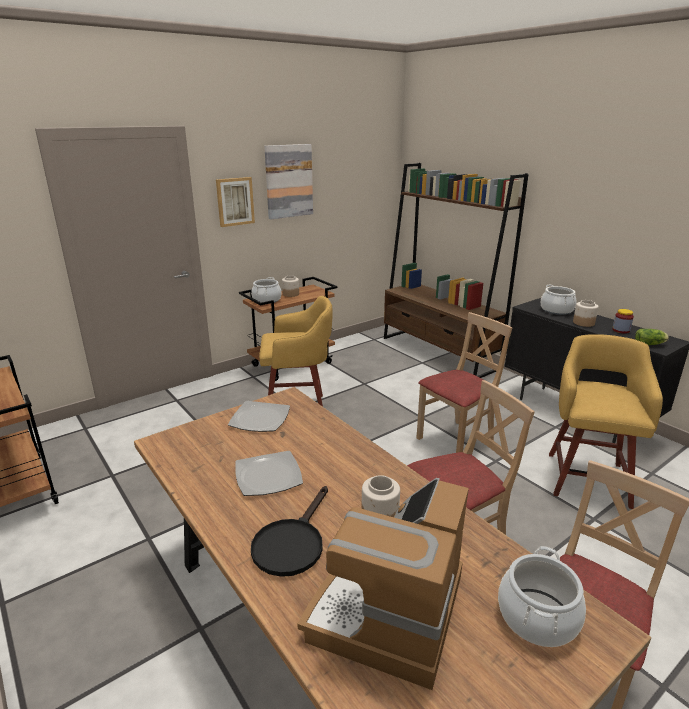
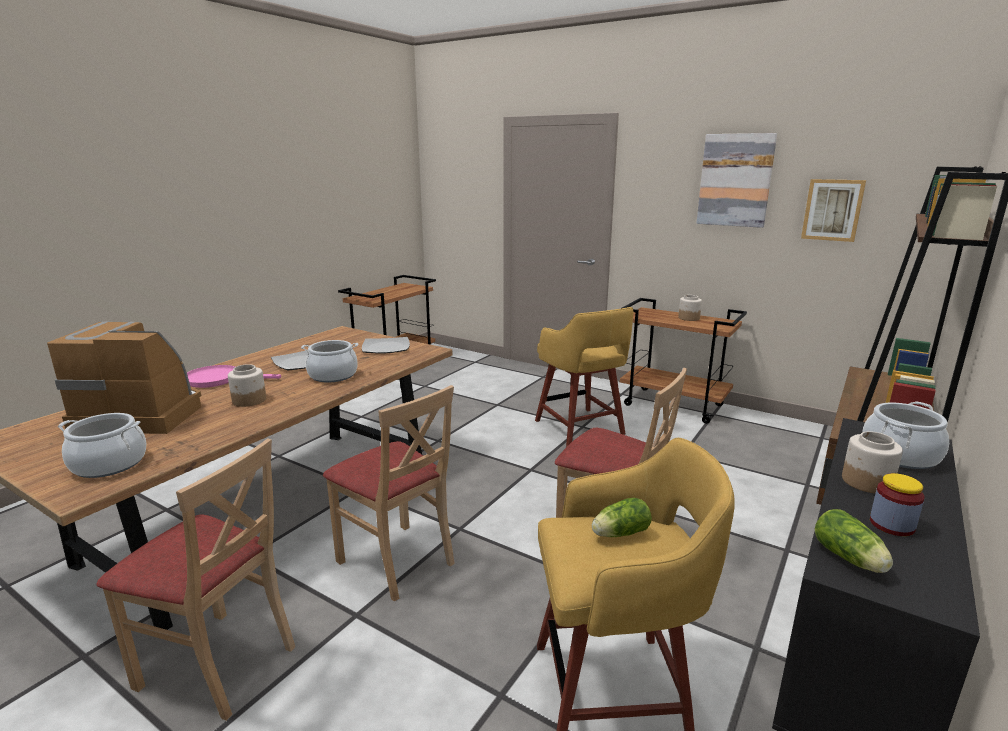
camera: 70 degrees right, 5 degrees down
(235, 201) = (658, 196): picture -> picture (832, 210)
(267, 300) = (654, 313): cooking pot -> cooking pot (333, 375)
(292, 543) = (220, 380): black frying pan -> pink frying pan
(599, 393) = (618, 533): none -> lettuce

